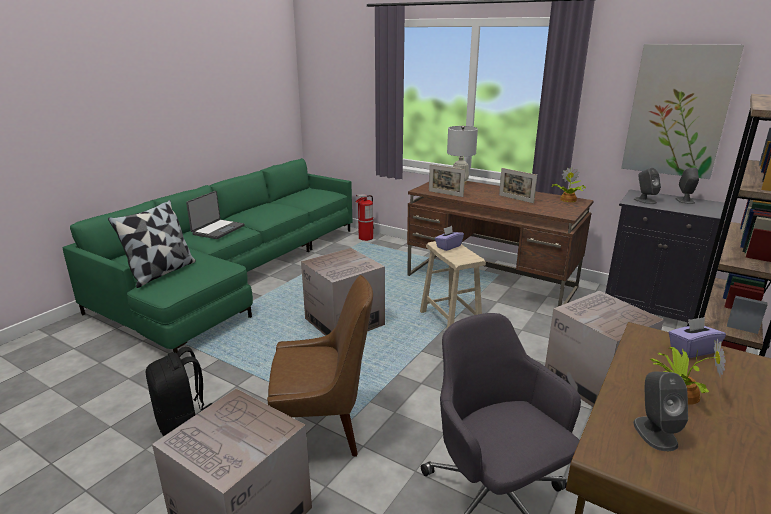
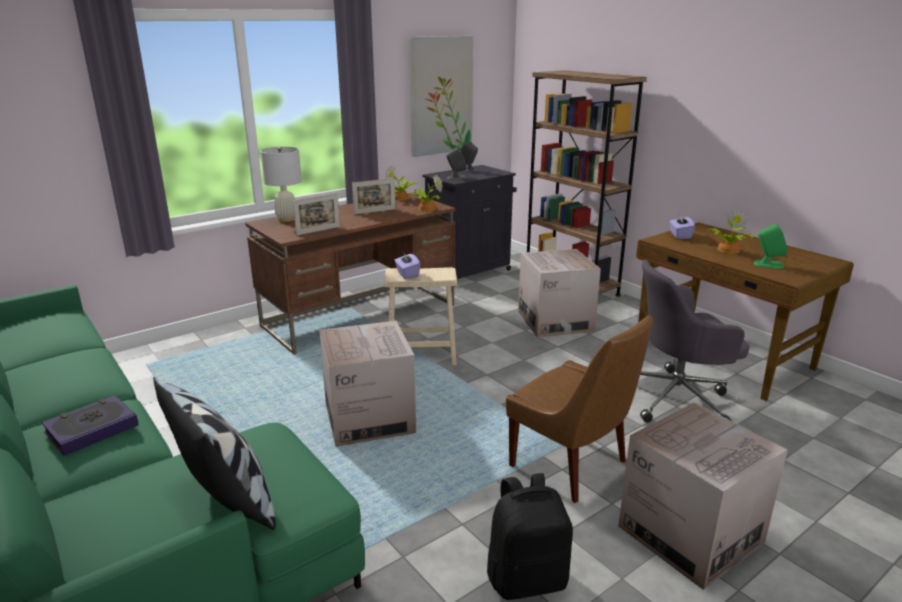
camera: 70 degrees left, 0 degrees up
(217, 230) = (92, 429): laptop -> book
(323, 429) = (572, 465): brown chair -> brown chair turned 120 degrees clockwise
(365, 238) = (137, 359): fire extinguisher -> none
(552, 211) = (426, 208): none -> potted plant
(654, 433) = (768, 264): grey speaker -> green speaker

